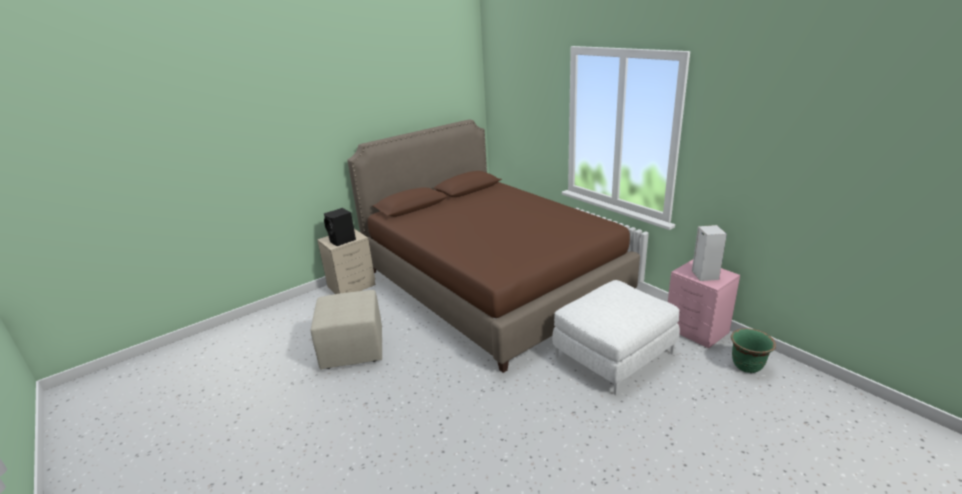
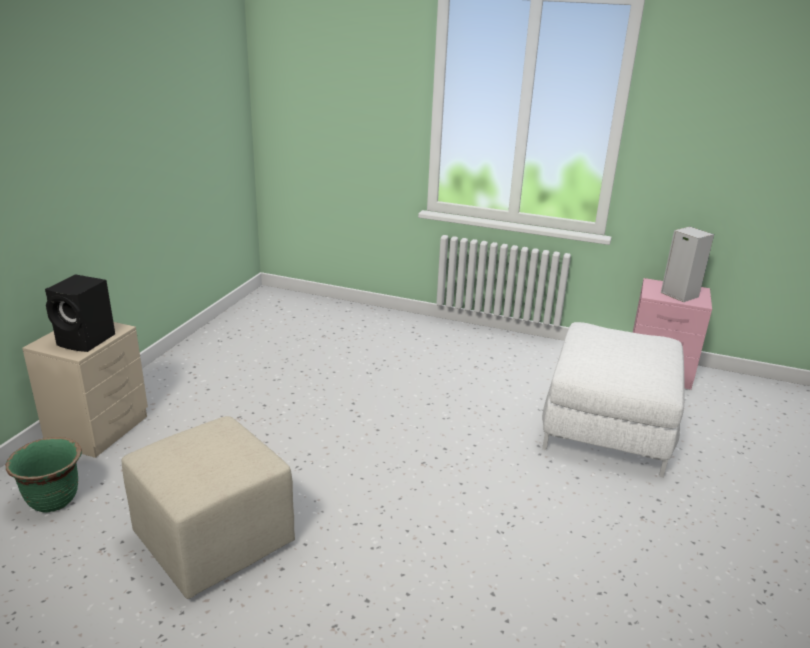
camera: 35 degrees left, 0 degrees up
(491, 284) = (351, 371): brown bed -> none
(747, 366) = (744, 398): green planter -> green planter (54, 500)

